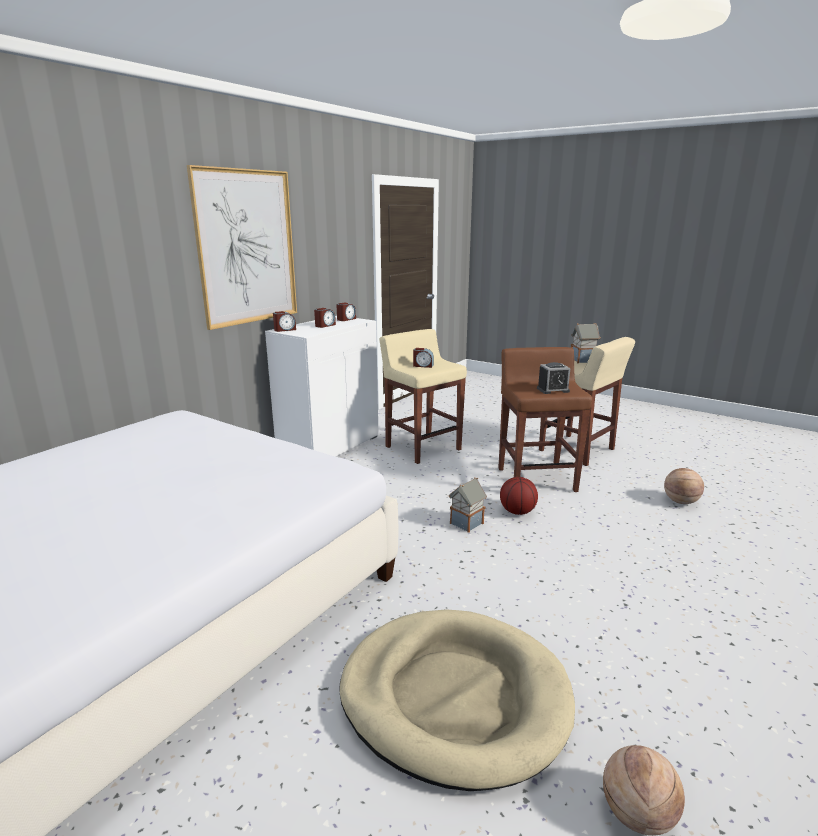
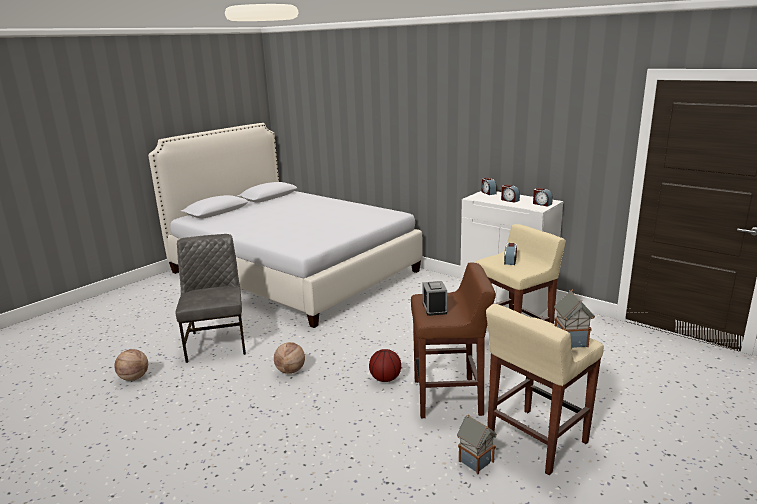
camera: 95 degrees right, 0 degrees up
(247, 248) = (480, 127): picture -> none
(454, 697) = (217, 342): beige dog bed -> grey chair
(466, 524) = (369, 355): toy house -> toy house (475, 461)
(680, 501) = (396, 490): basketball -> basketball (290, 371)

